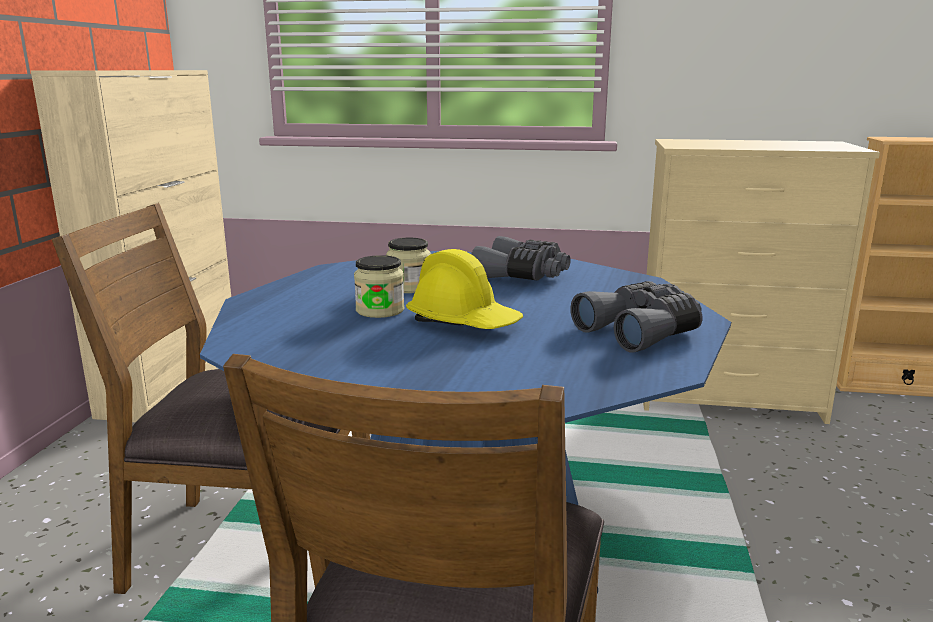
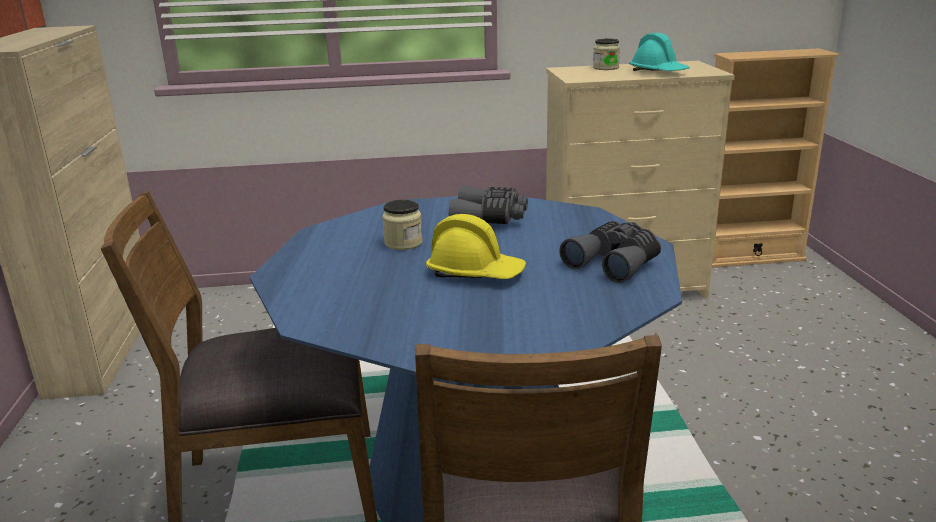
camera: 15 degrees left, 5 degrees up
(380, 310) = (398, 270): jar -> jar (606, 68)
(784, 146) = (658, 72): none -> turquoise hard hat

